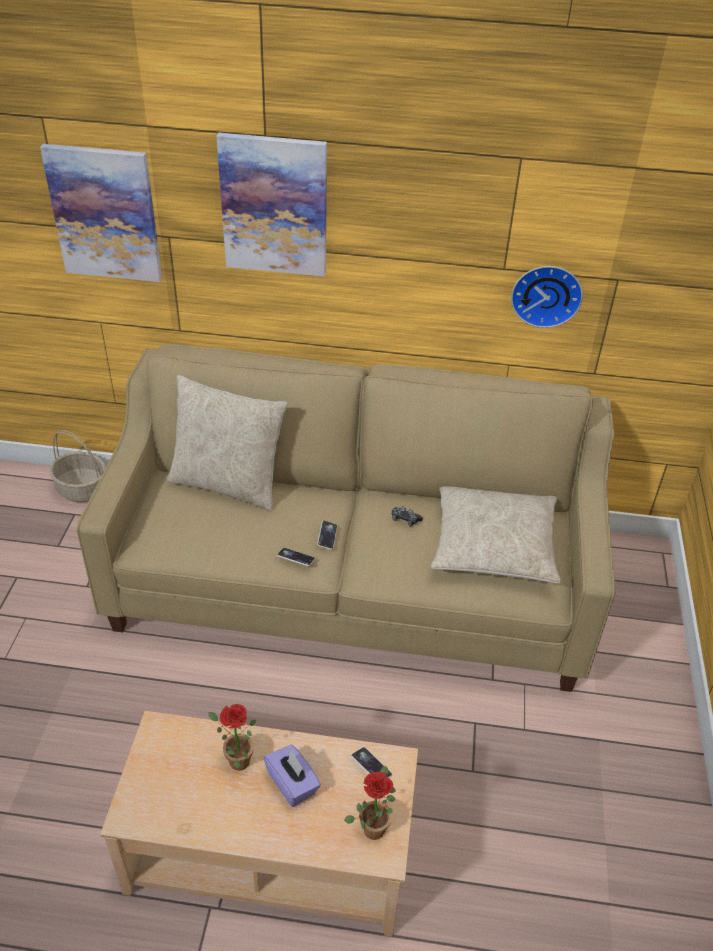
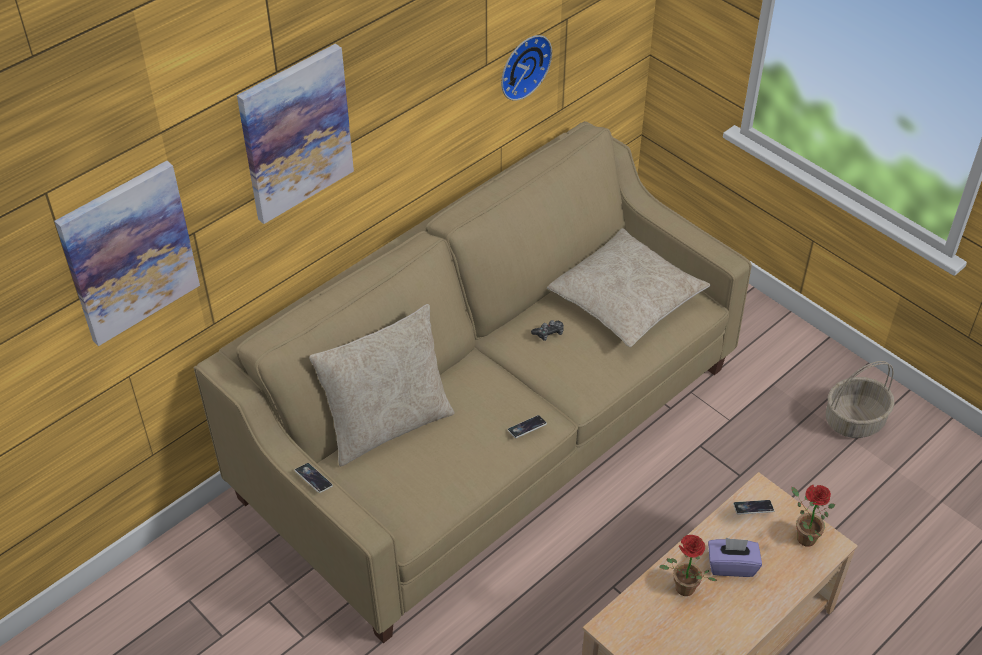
camera: 50 degrees left, 5 degrees up
(83, 489) = (158, 575): basket -> basket (854, 420)
(327, 536) = (519, 394): phone -> phone (314, 479)

